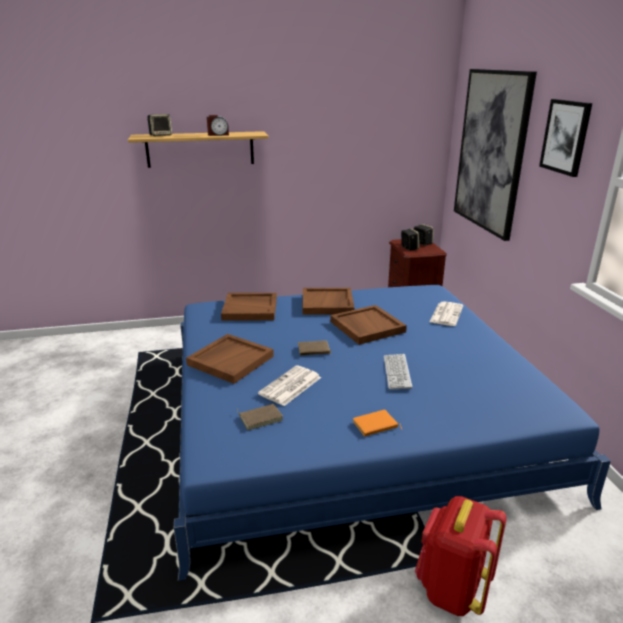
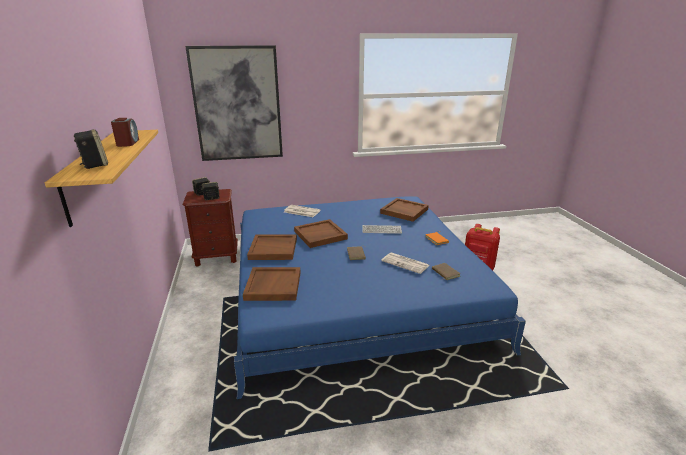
camera: 90 degrees left, 0 degrees up
(230, 360) = (373, 289): brown tray -> brown tray (403, 211)
(566, 137) = (317, 81): picture -> none

